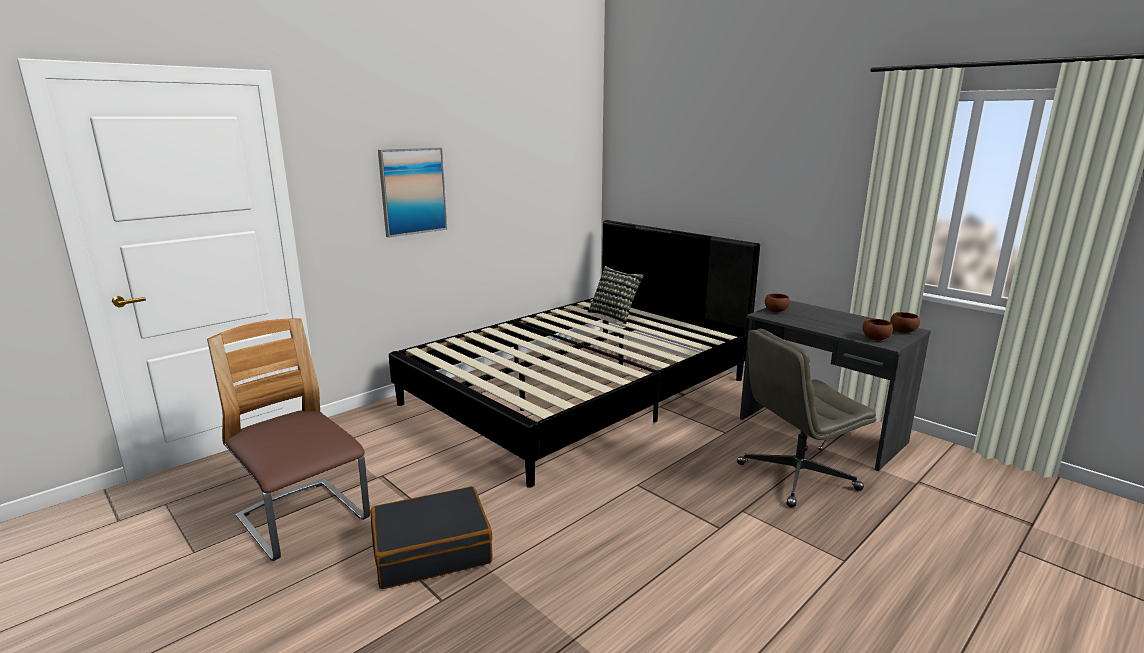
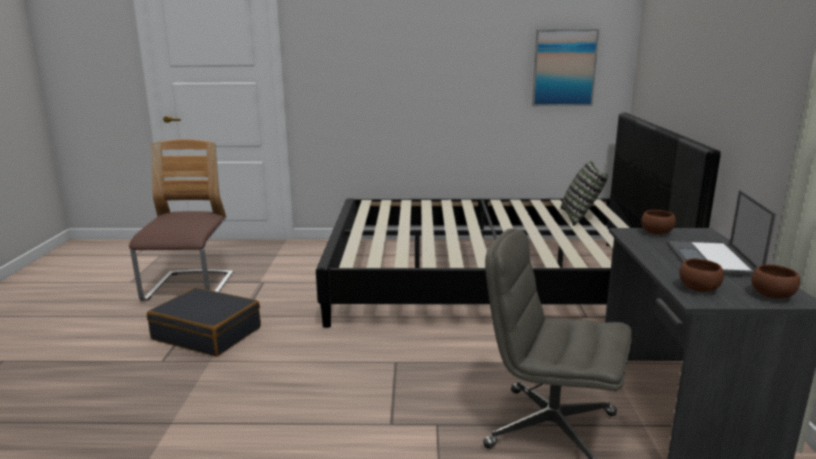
camera: 45 degrees right, 0 degrees up
(413, 191) = (389, 62): picture -> picture (564, 68)
(837, 319) = (712, 260): none -> laptop

